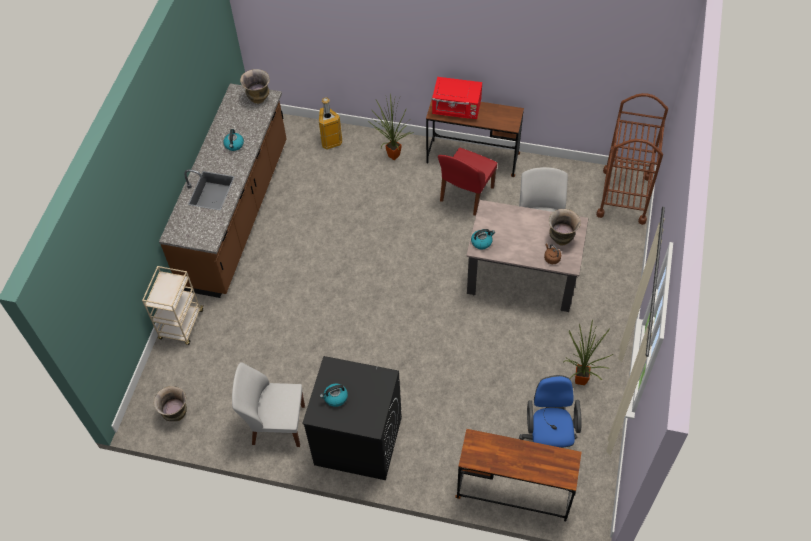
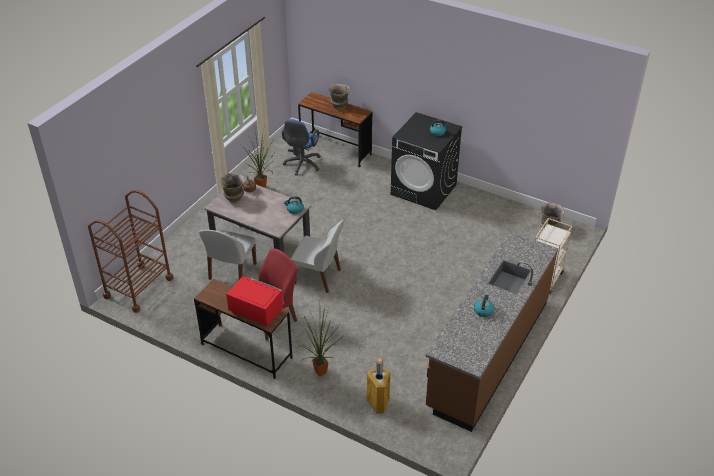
camera: 165 degrees left, 15 degrees down
(259, 98) = (450, 351): vase -> vase (339, 107)
(276, 424) = (477, 208): white chair -> white chair (318, 277)

